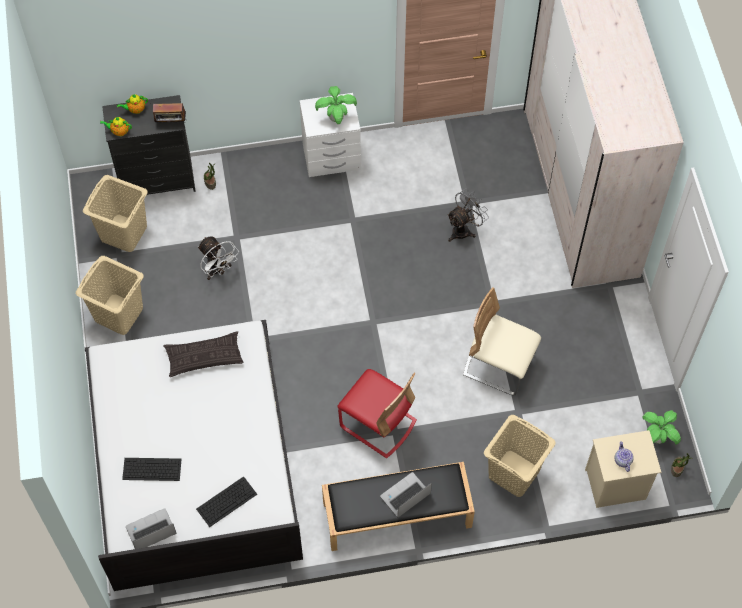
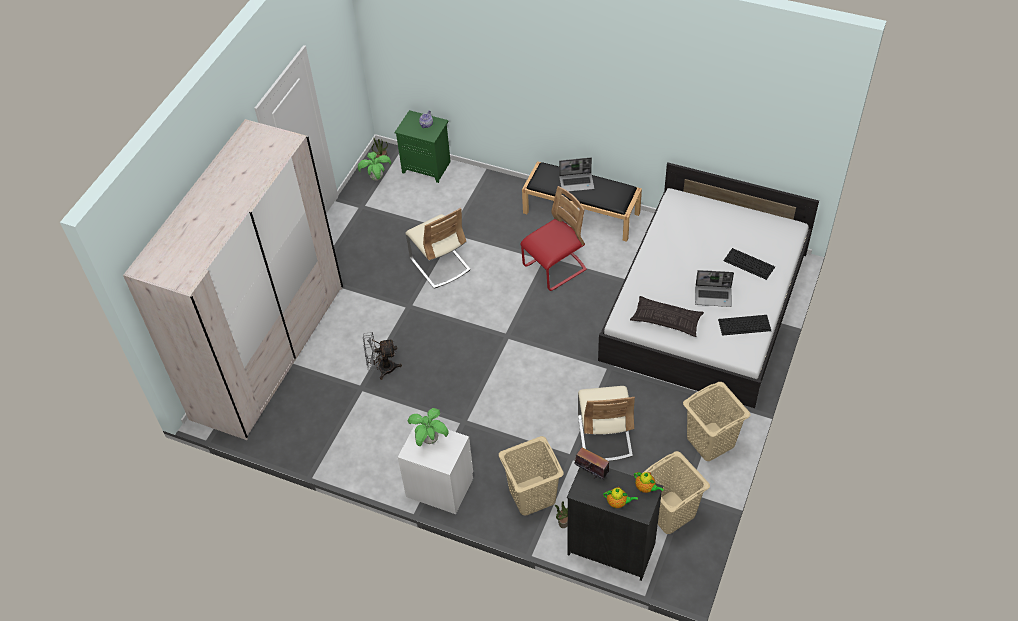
camera: 145 degrees left, 10 degrees down
(150, 531) = (769, 228): laptop -> laptop (713, 296)
(218, 270) = (604, 436): white fan -> beige chair
(227, 501) = (704, 221): keyboard -> keyboard (744, 325)
(378, 424) = (554, 268): red chair -> red chair turned 75 degrees clockwise
(514, 473) = (485, 200): beige laundry basket -> beige laundry basket (531, 495)
(615, 485) = (427, 167): beige nightstand -> green nightstand

